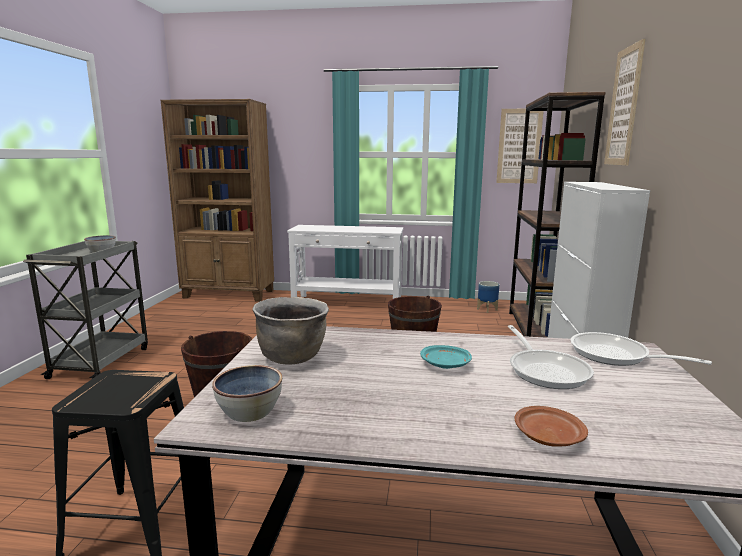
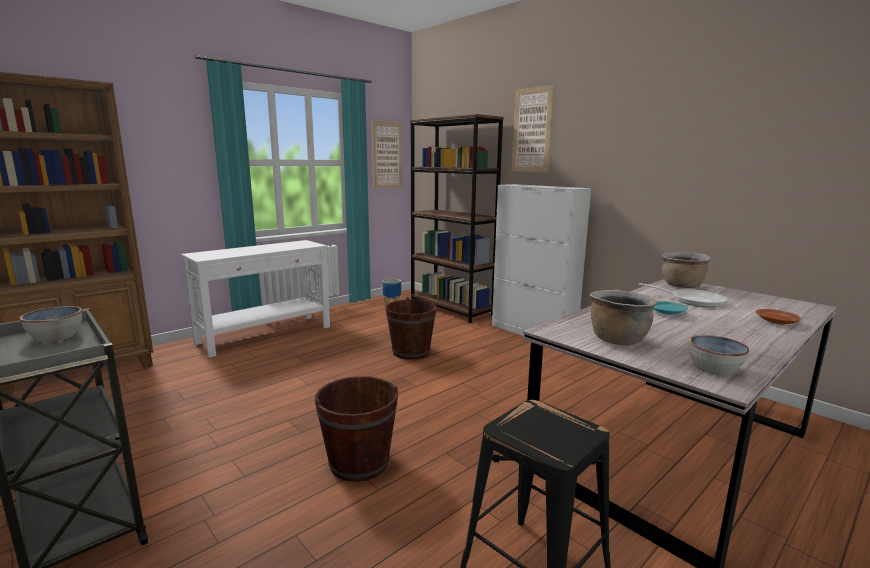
camera: 50 degrees left, 0 degrees up
(615, 356) = (681, 286): frying pan -> brown cooking pot

